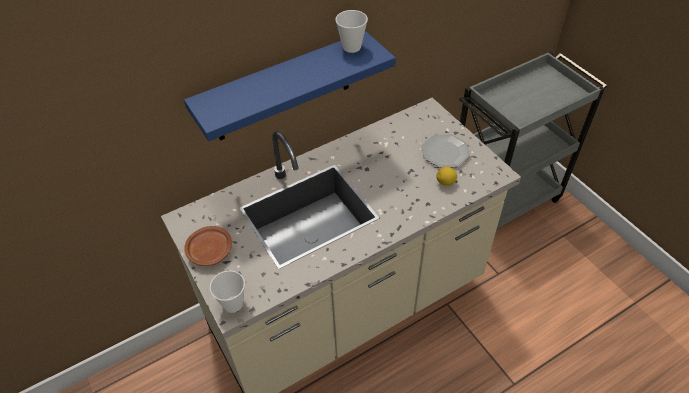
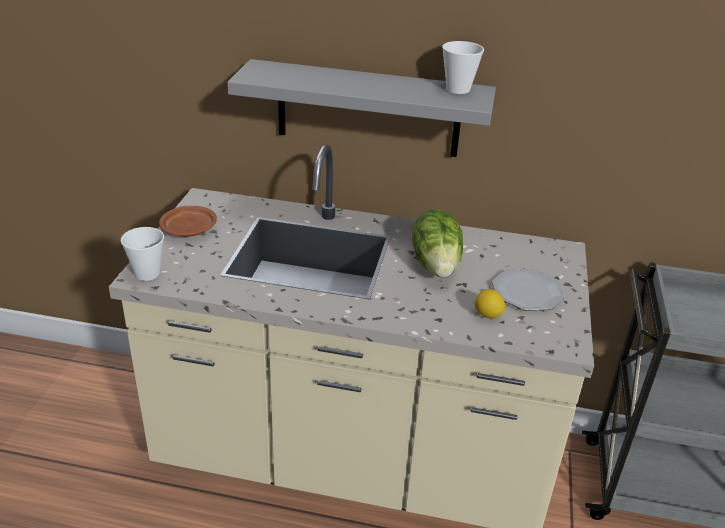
camera: 40 degrees right, 15 degrees down
(283, 88) = (368, 109): blue shelf -> grey shelf
(382, 166) = (437, 264): none -> lettuce

